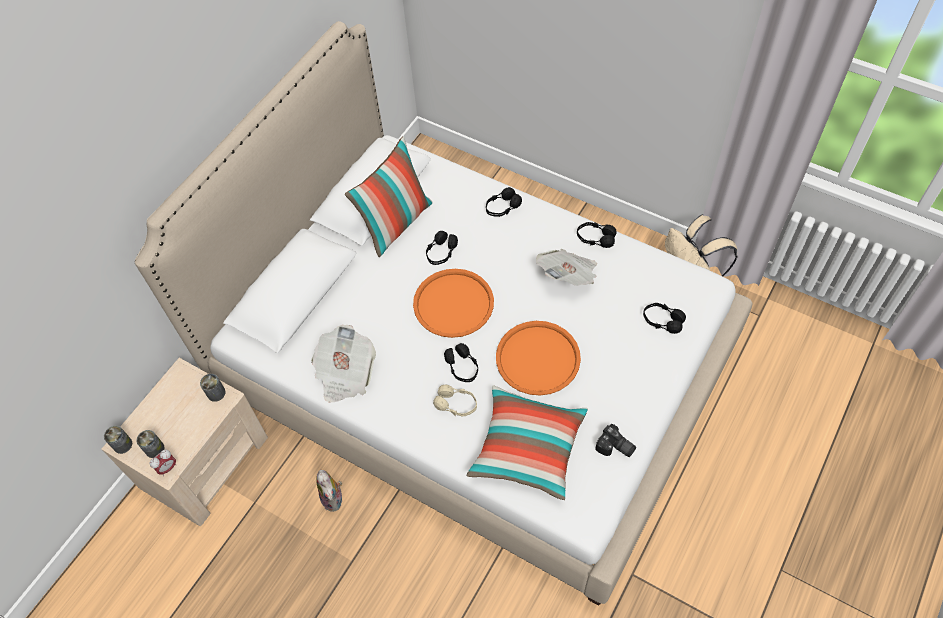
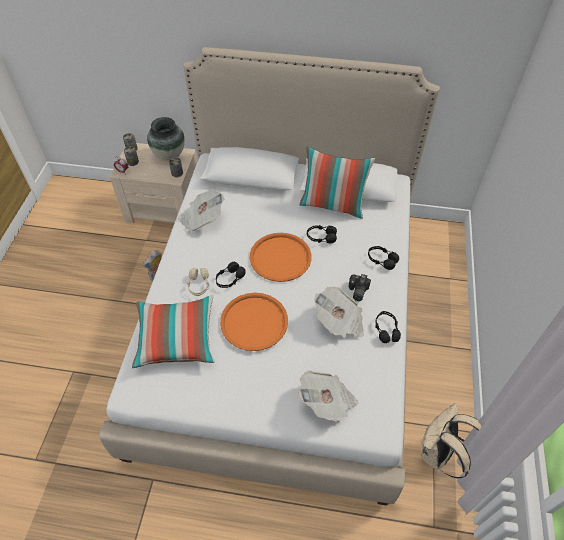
camera: 65 degrees right, 5 degrees down
(171, 395) = (169, 155): none -> vase
(615, 448) = (194, 397): camera -> camera (357, 291)
(662, 321) = (327, 402): black headphones -> newspaper

